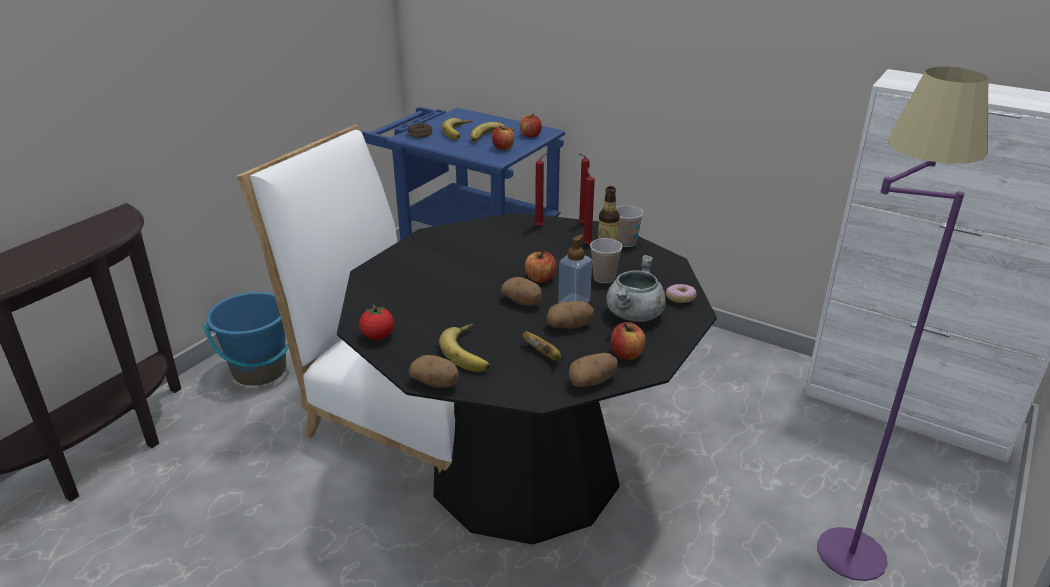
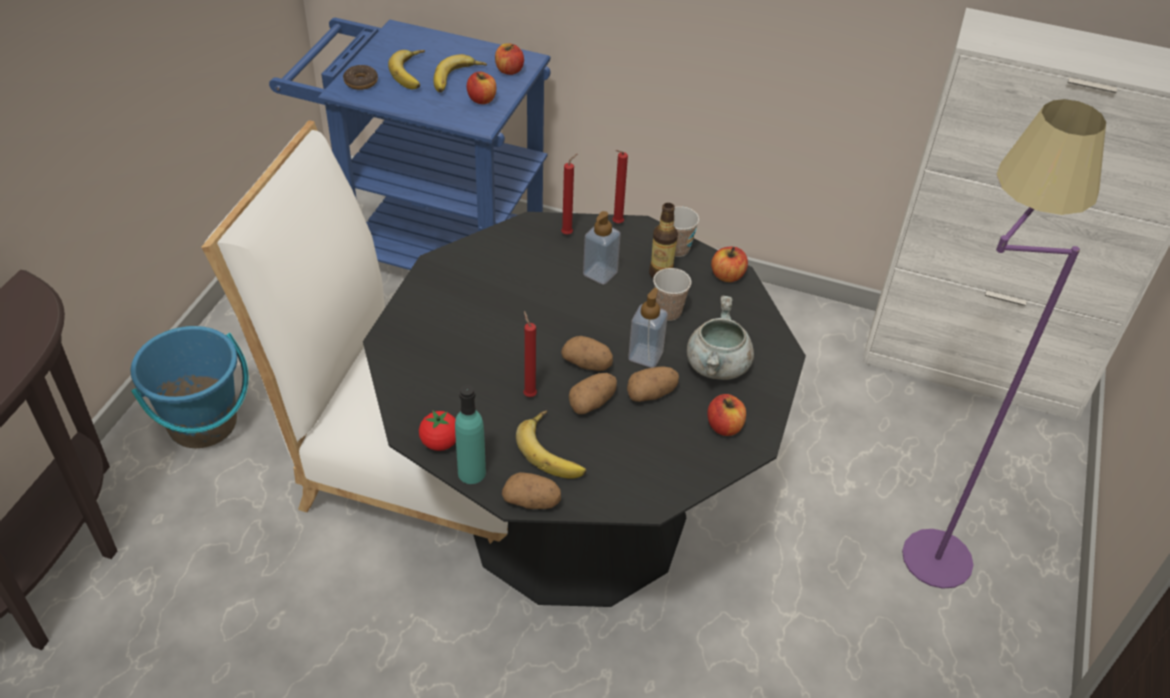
camera: 15 degrees left, 15 degrees up
(394, 358) = (471, 473): none -> turquoise bottle
(540, 278) = (595, 323): apple -> apple (727, 275)
(544, 355) = (636, 441): banana -> none
(556, 250) = (600, 273): none -> soap dispenser
(586, 244) = (632, 258): red candle -> red candle (529, 394)
(592, 381) = (699, 472): potato -> potato (592, 402)
(680, 299) = (761, 334): donut -> none

